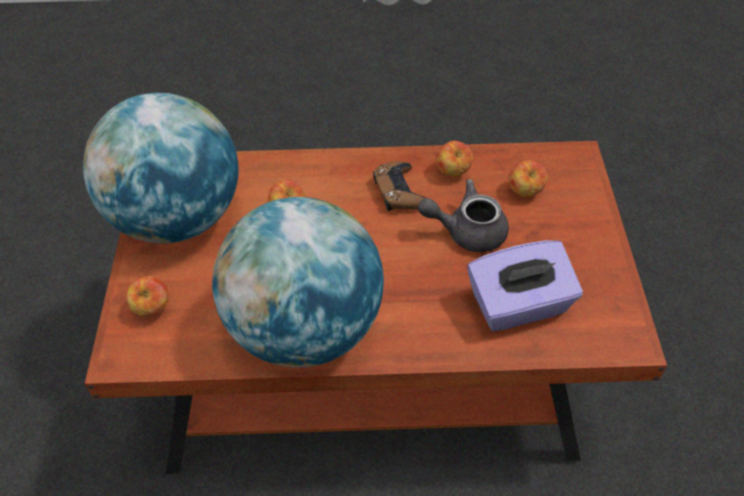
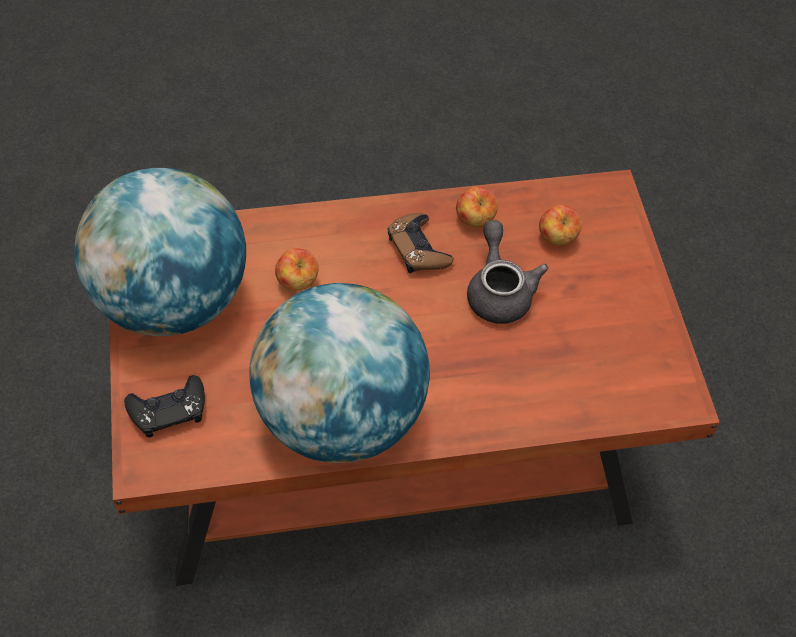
camera: 10 degrees left, 5 degrees up
(152, 309) = (168, 410): apple -> black game controller
(466, 231) = (499, 291): grey teapot -> grey teapot turned 90 degrees clockwise
(519, 306) = (564, 371): purple tissue box -> none

